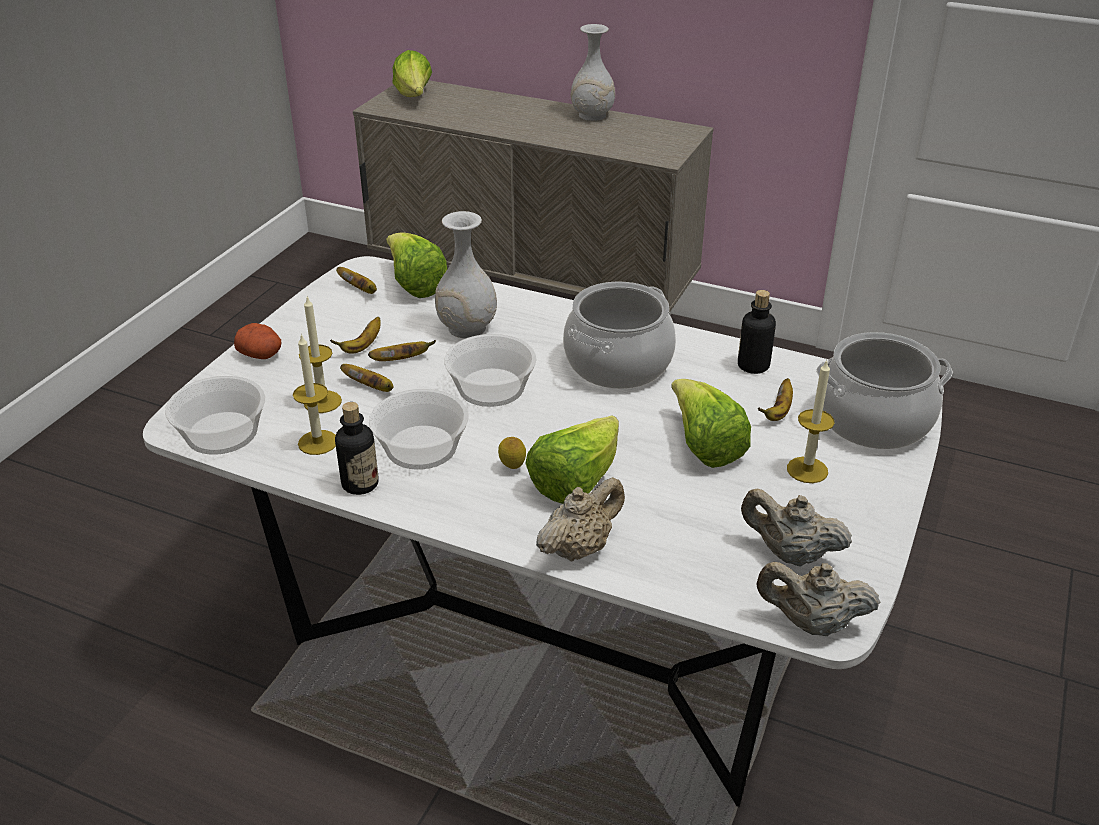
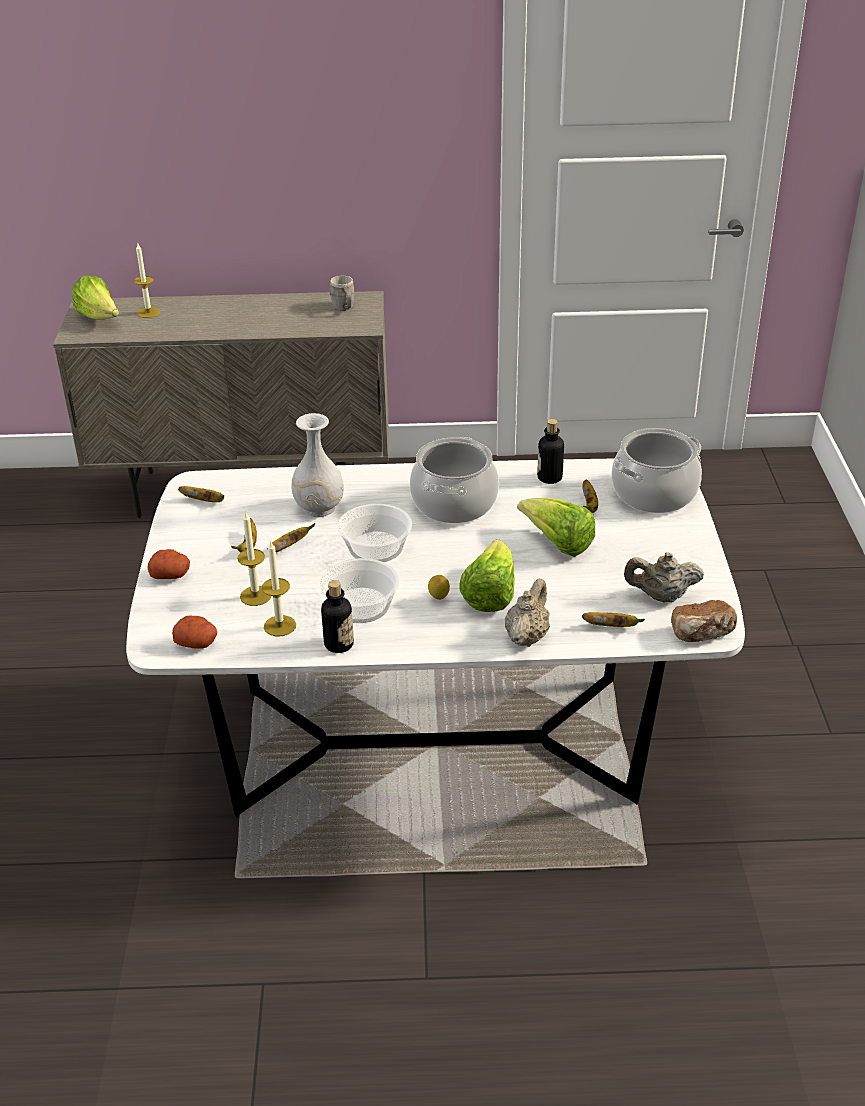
camera: 25 degrees left, 0 degrees up
(221, 434) = (197, 643): bowl -> potato
(371, 388) = (284, 574): banana -> banana (611, 627)
(415, 285) = (247, 485): lettuce -> none
(592, 116) = (275, 302): white vase -> none
(657, 136) = (344, 308): none -> grey mug
(807, 470) = (635, 539): candle -> candle (148, 312)
(811, 623) = (702, 634): beige teapot -> bread

